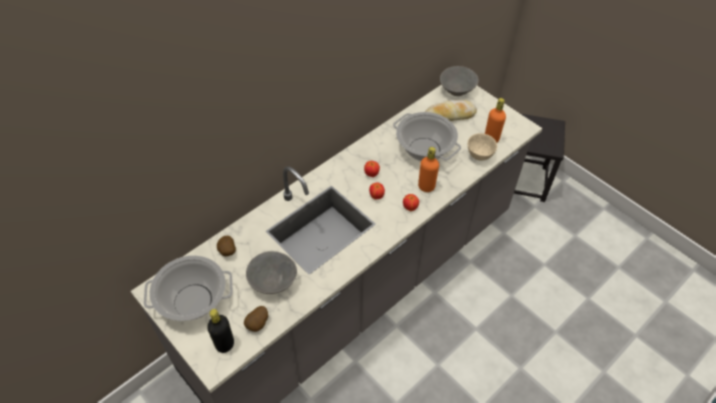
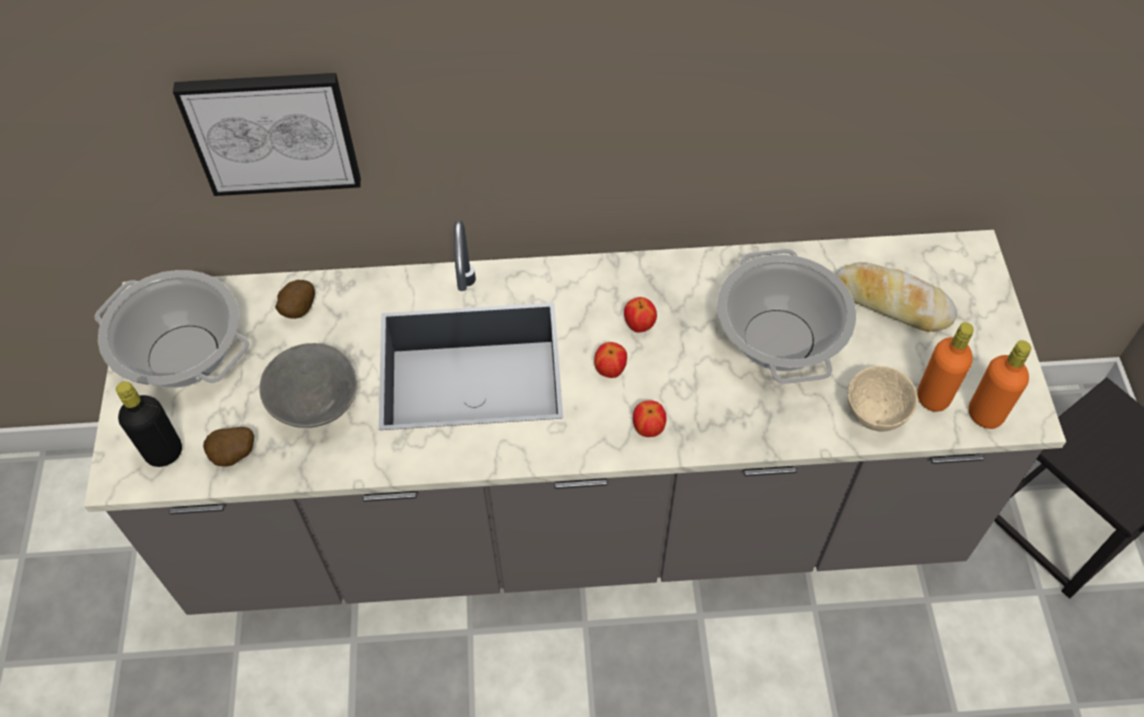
camera: 40 degrees right, 5 degrees up
(195, 166) = (272, 132): none -> picture
(426, 187) = (715, 409): orange bottle -> orange bottle (985, 414)
(456, 91) = (953, 263): grey bowl -> none

